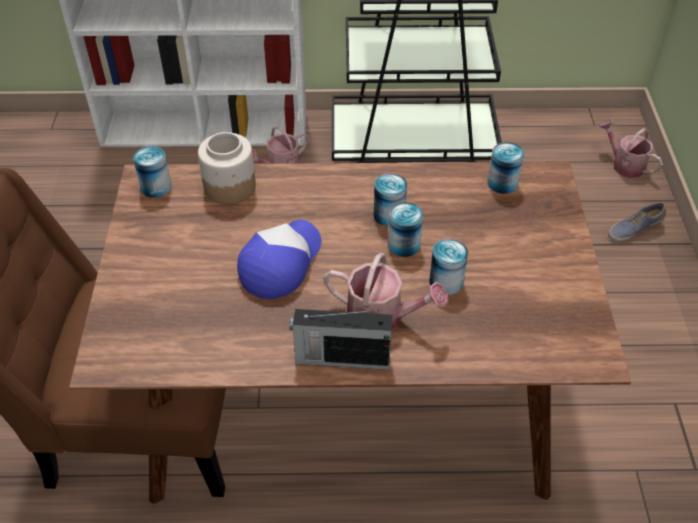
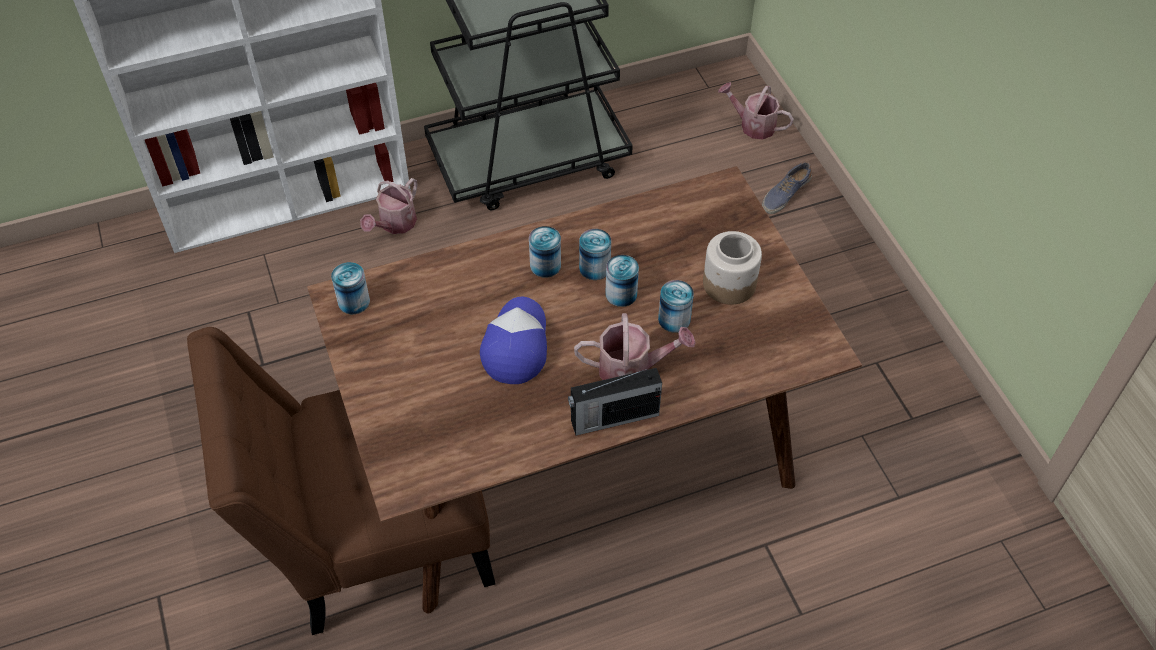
camera: 20 degrees left, 5 degrees up
(229, 187) = (427, 281): jar -> jar (728, 284)
(502, 183) = (685, 206): can -> can (545, 265)

